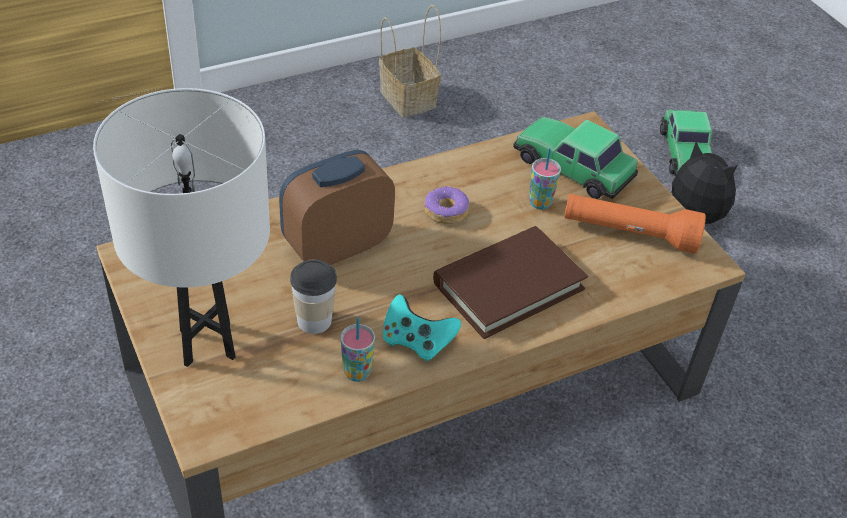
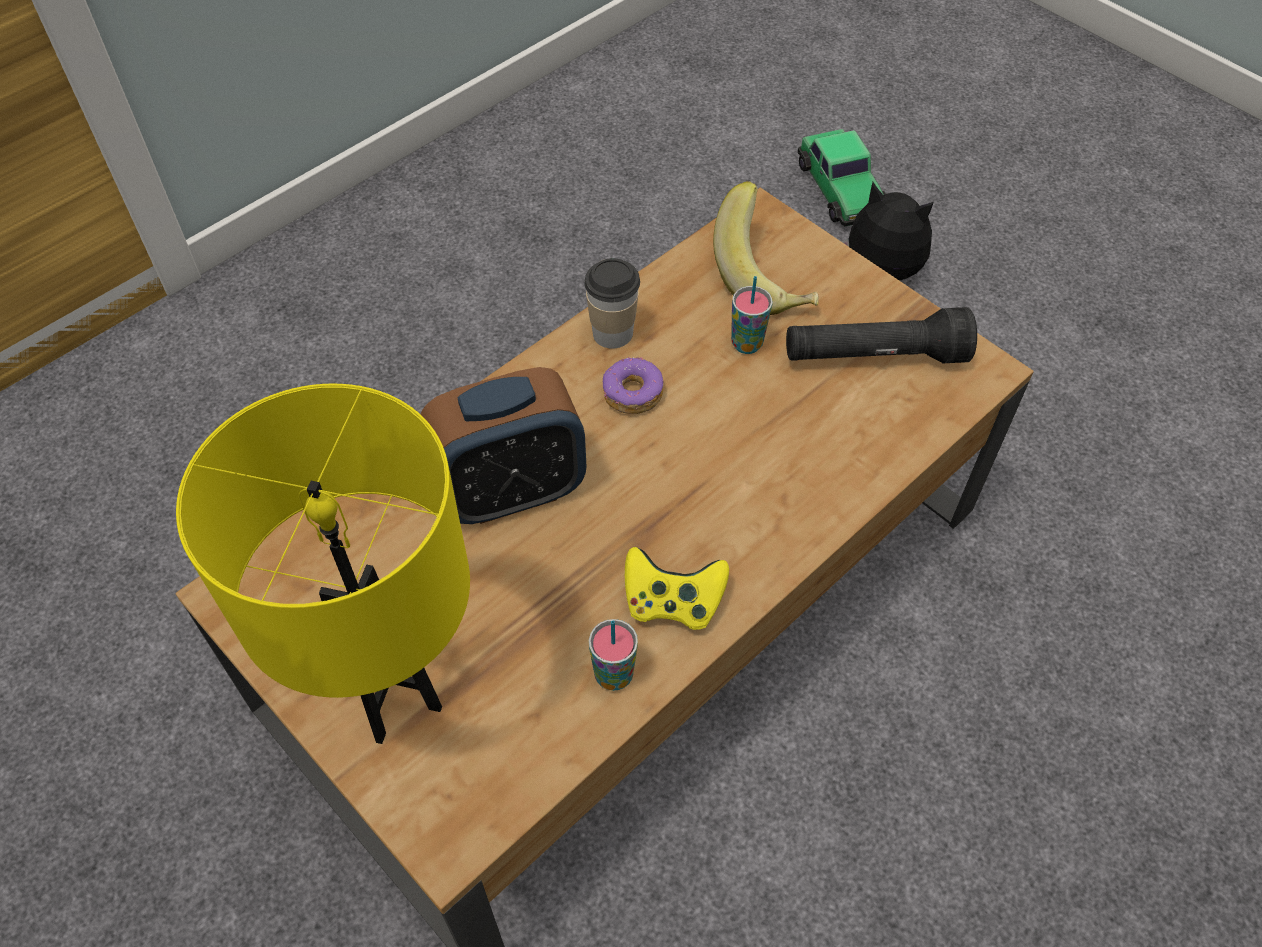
camera: 15 degrees left, 10 degrees up
(206, 344) = (394, 699): white table lamp -> yellow table lamp
(314, 321) = (526, 615): cup -> cup (613, 333)
(337, 247) = (511, 491): alarm clock -> alarm clock turned 150 degrees counterclockwise
(406, 98) = (470, 205): basket -> none
(416, 341) = (672, 602): turquoise game controller -> yellow game controller
(508, 286) = (756, 480): brown book -> none
(572, 166) = (766, 278): toy car -> banana
(629, 234) = (874, 357): orange flashlight -> black flashlight

